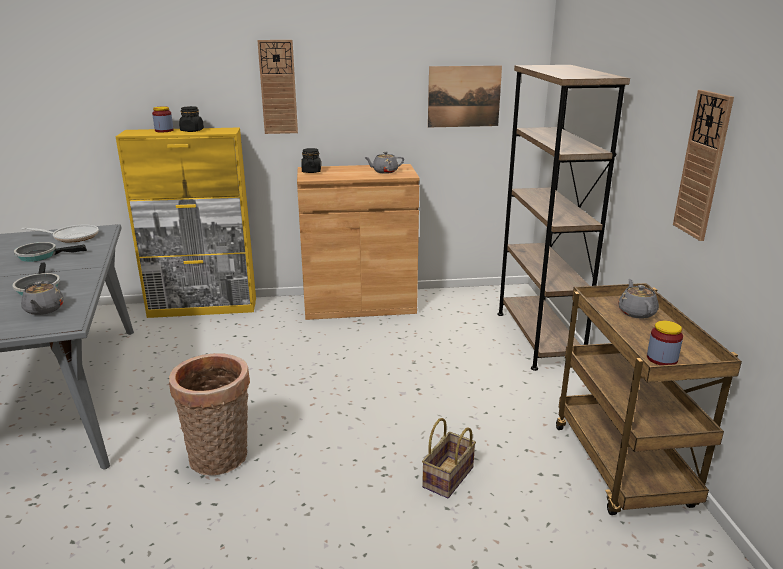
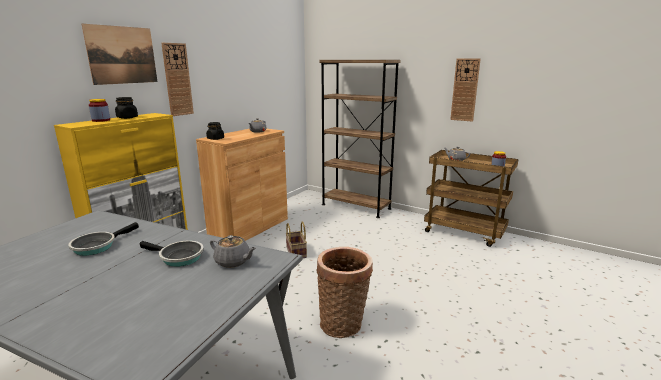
camera: 50 degrees left, 5 degrees down
(72, 237) = (82, 228): frying pan -> none
(448, 478) = (435, 267): basket -> basket (297, 252)
(464, 96) = (274, 82): picture -> picture (122, 55)

